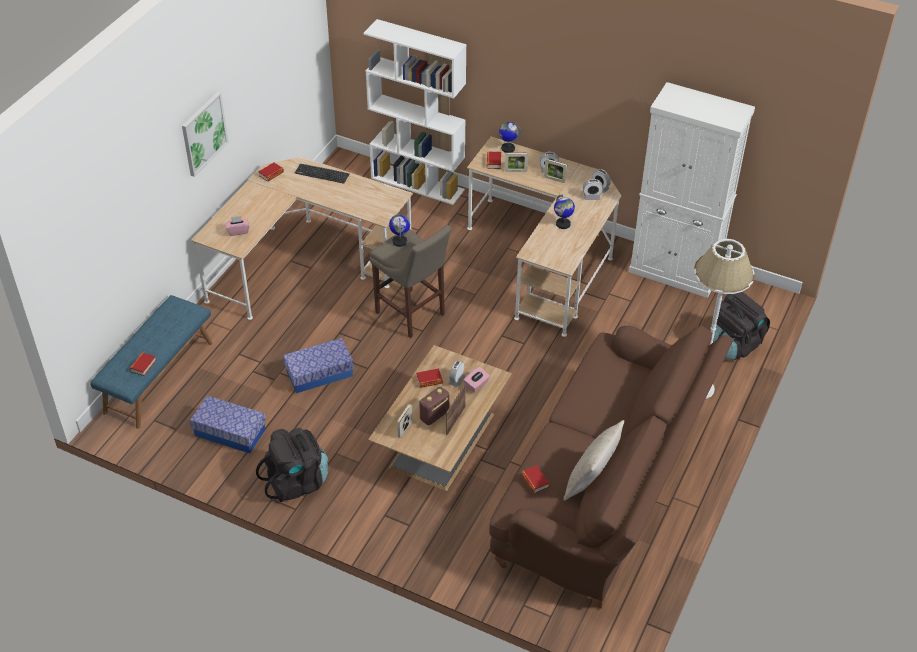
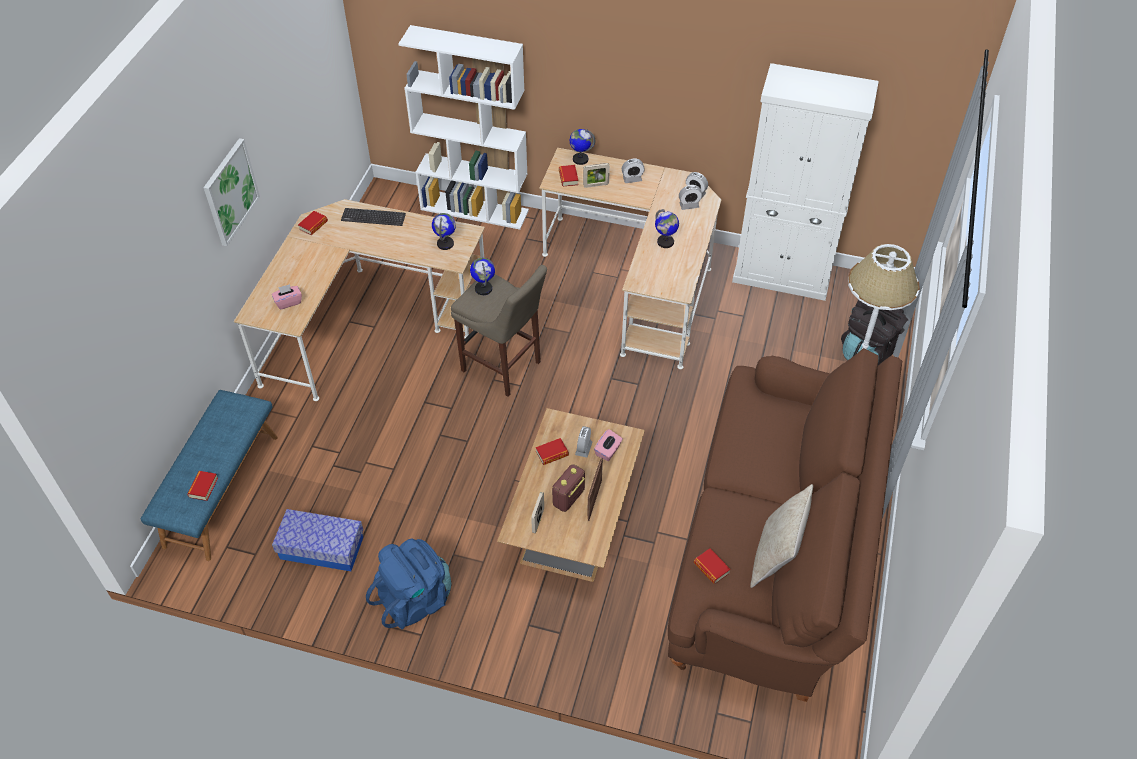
camera: 10 degrees left, 5 degrees up
(297, 482) = (415, 599): black backpack -> blue backpack
(319, 373) = (412, 456): storage box -> none
(376, 202) = (445, 244): none -> globe
(554, 179) = (642, 190): picture frame -> none

